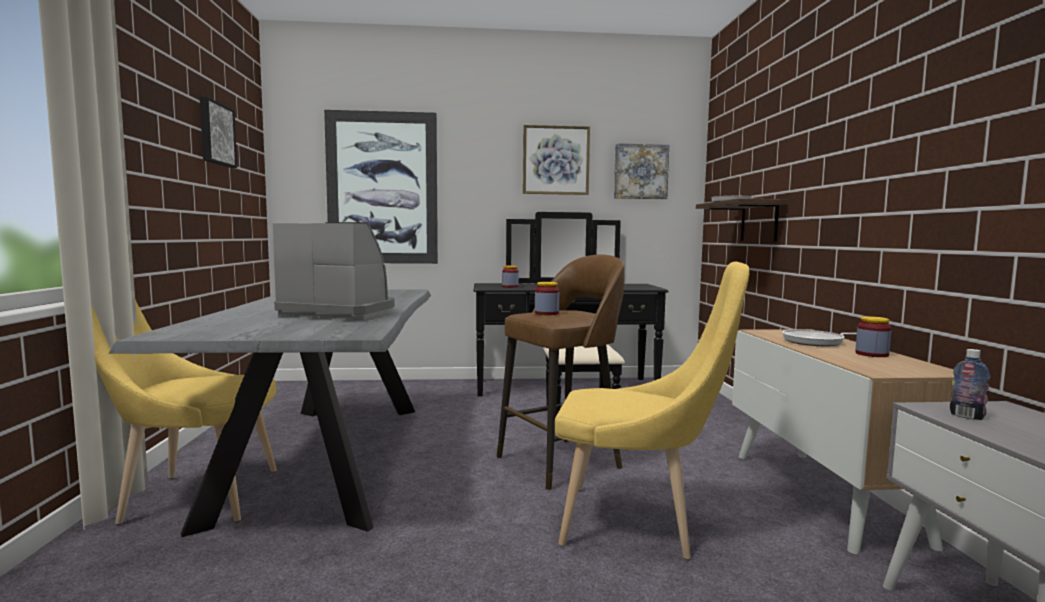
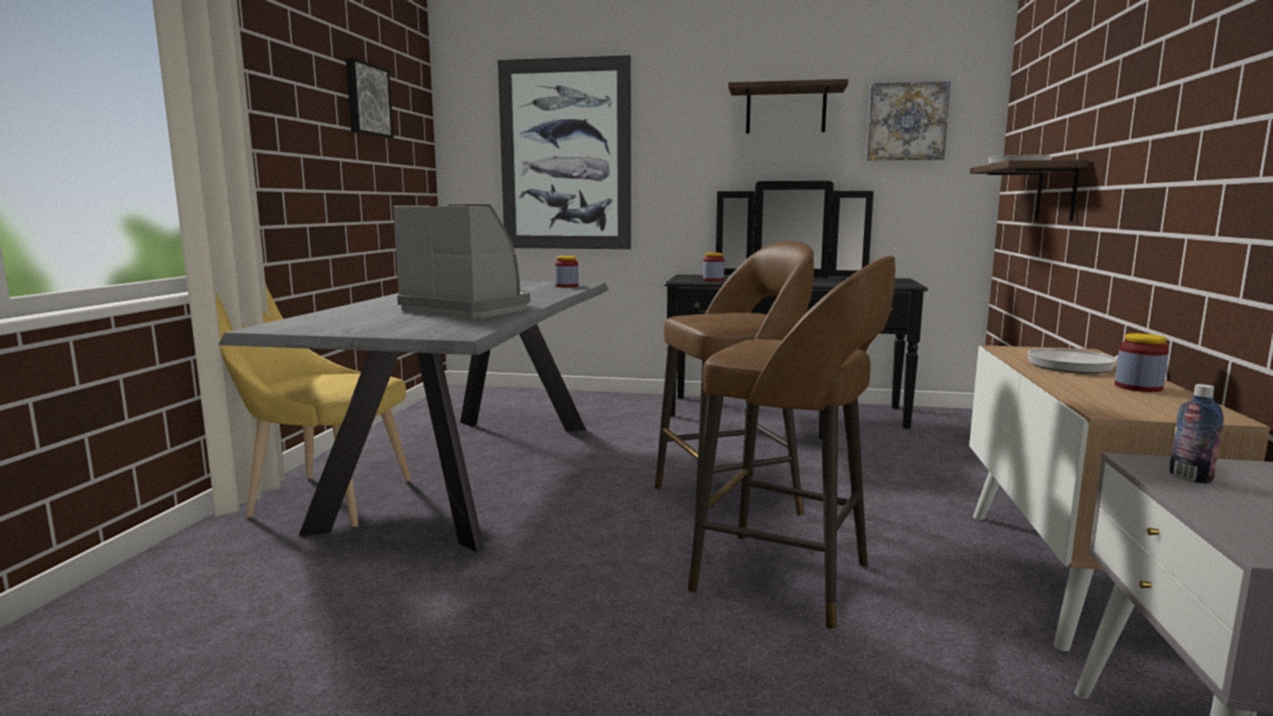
camera: 15 degrees right, 5 degrees up
(546, 313) = (711, 316): jar -> jar (566, 286)
(556, 160) = (786, 111): picture -> shelf
(638, 523) = (787, 579): yellow chair -> brown stool

